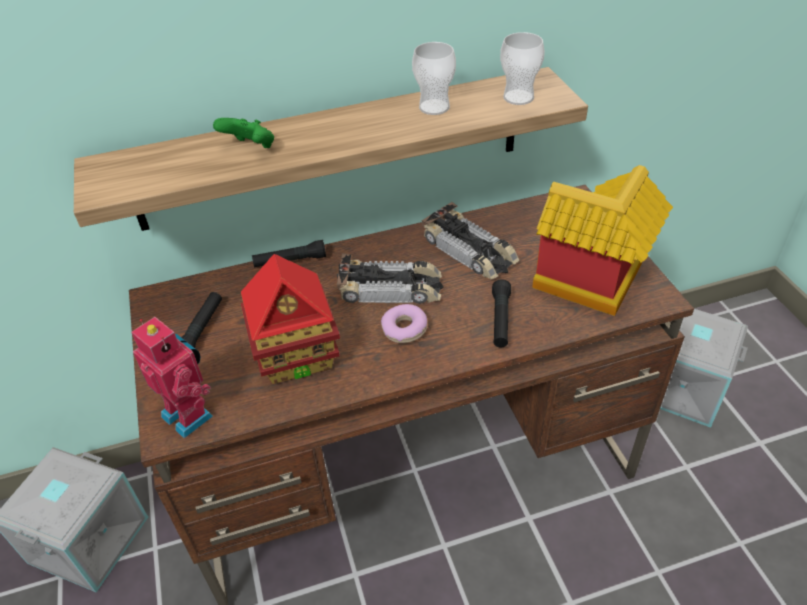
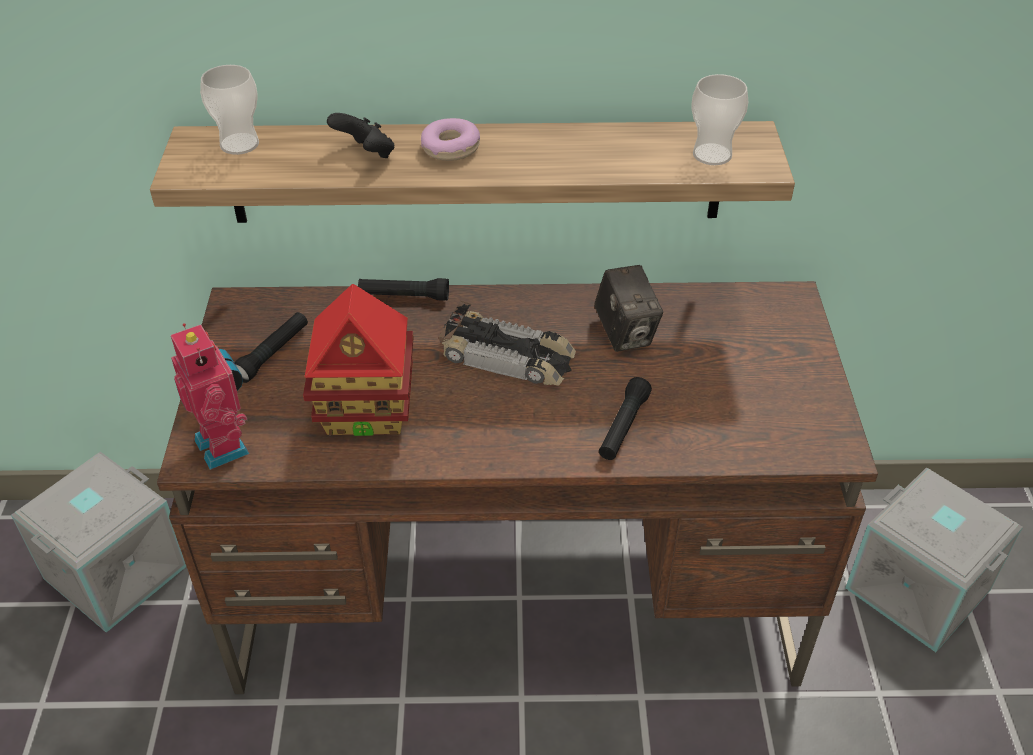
camera: 15 degrees right, 0 degrees up
(250, 148) = (366, 154): green game controller -> black game controller
(404, 329) = (503, 409): donut -> donut (450, 148)
(434, 107) = (602, 146): cup -> cup (239, 144)
(470, 250) = (625, 333): toy car -> camera
(590, 285) = (756, 412): toy house -> none

